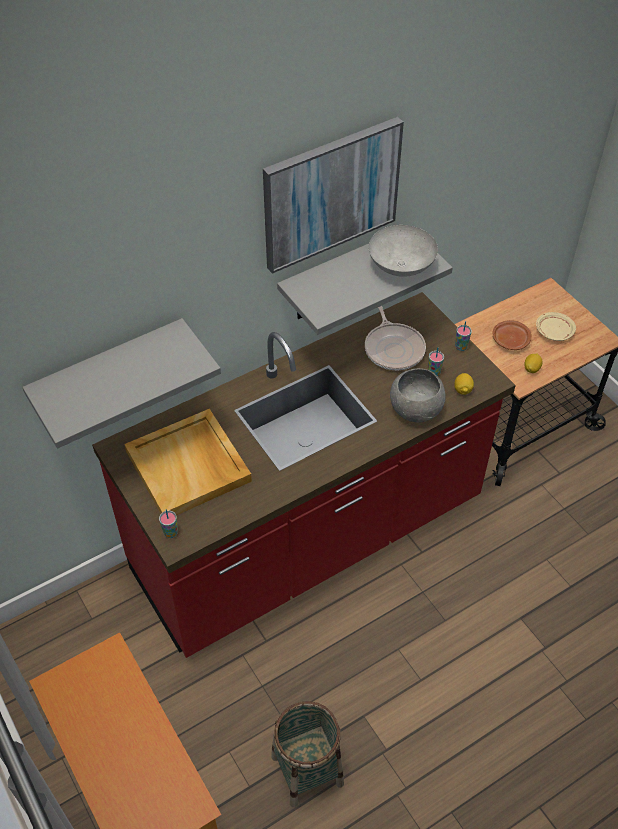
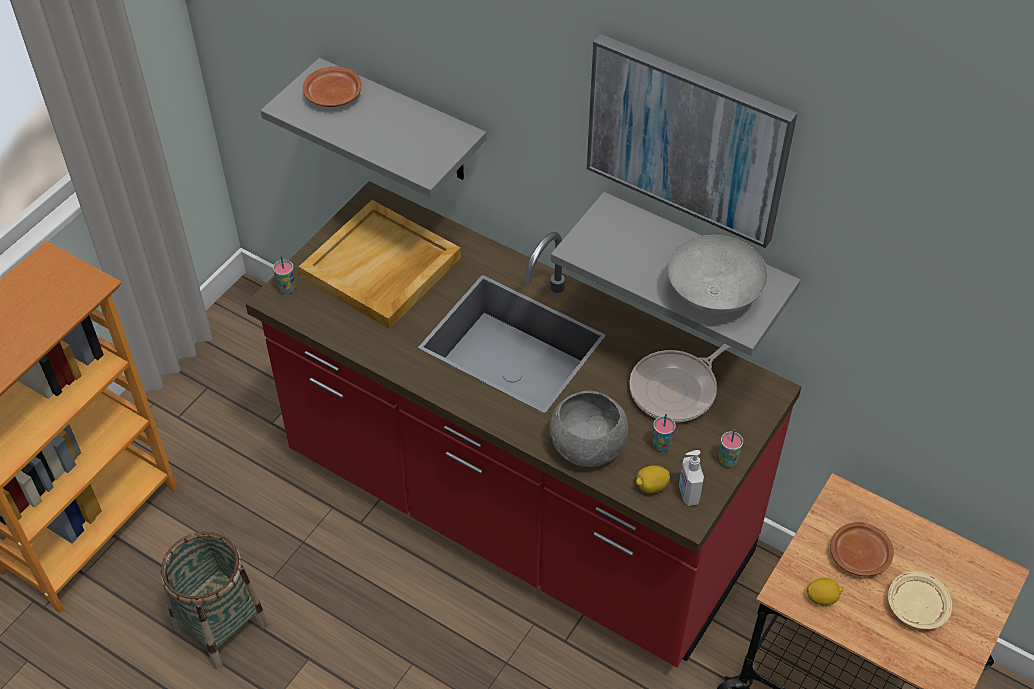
camera: 65 degrees right, 0 degrees up
(76, 391) = (333, 96): none -> brown plate
(476, 375) = (688, 494): none -> soap dispenser

